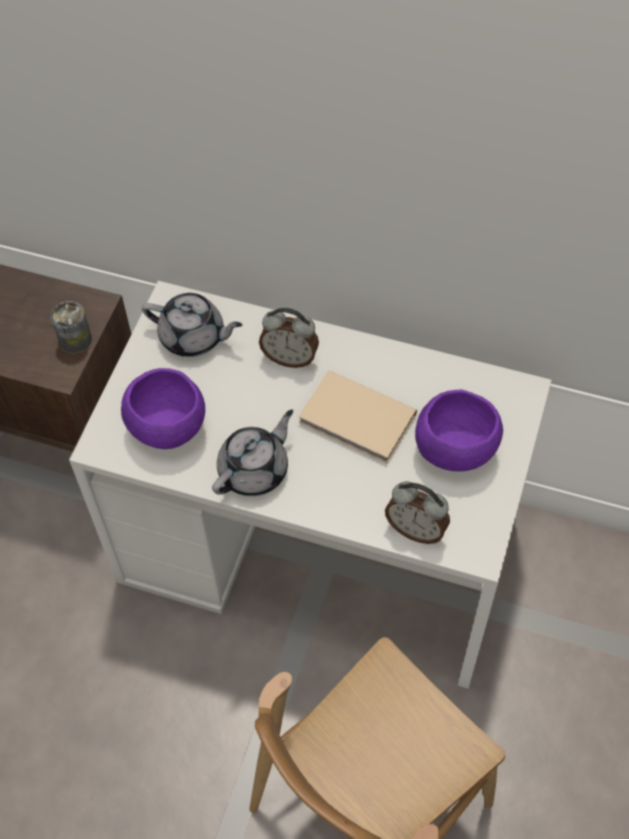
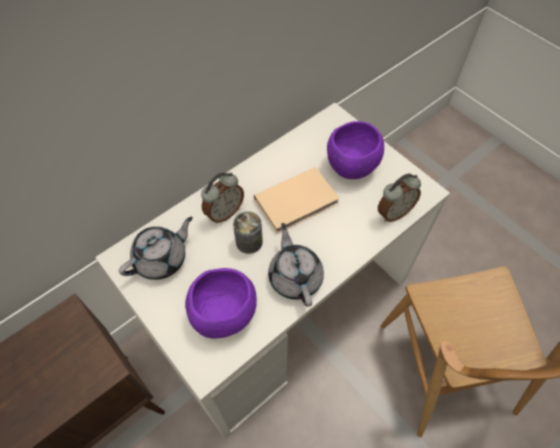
camera: 60 degrees left, 0 degrees up
(75, 340) = (85, 345): can -> can (249, 242)

